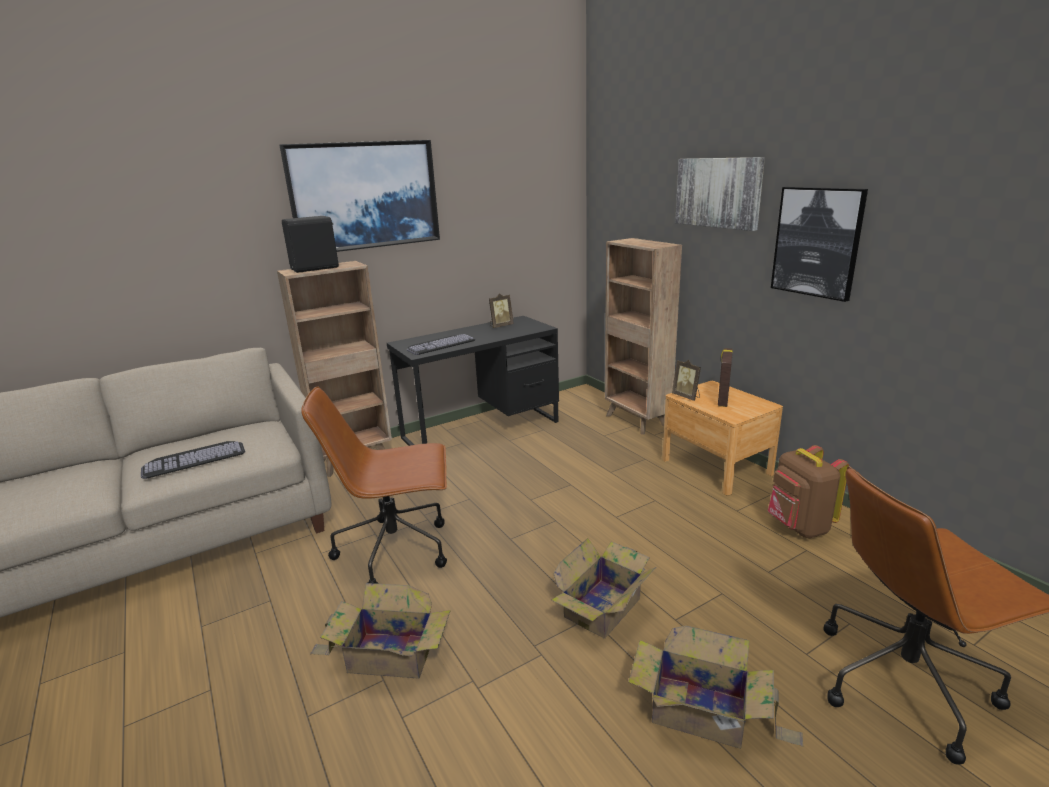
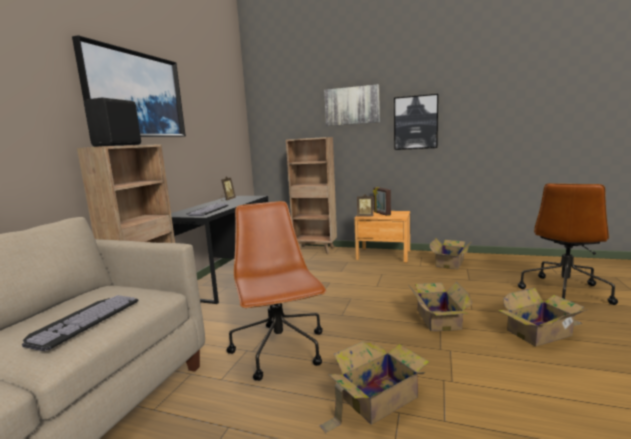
camera: 40 degrees left, 10 degrees down
(396, 550) = (280, 350): brown office chair -> brown office chair turned 120 degrees clockwise
(798, 527) = (450, 263): brown backpack -> cardboard box

